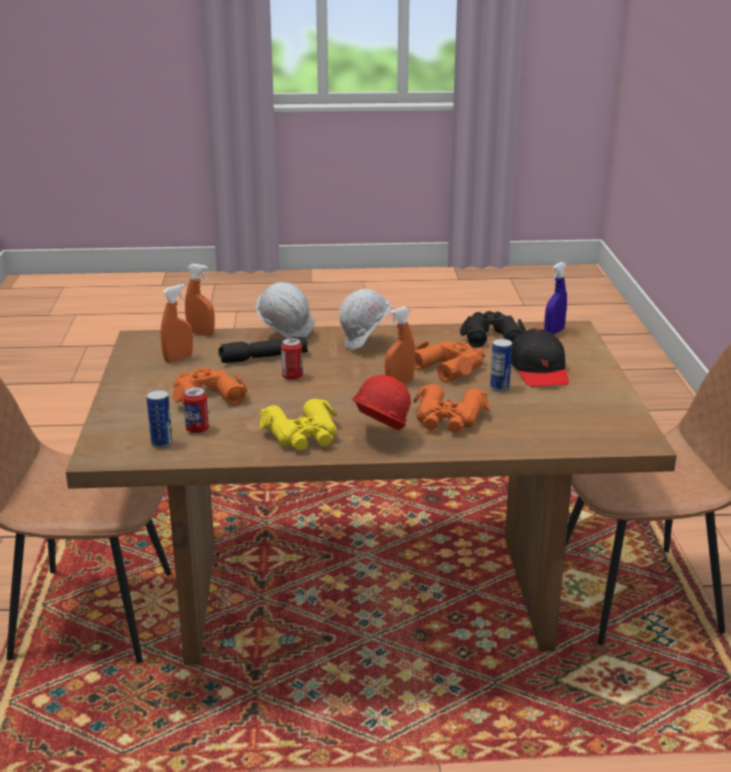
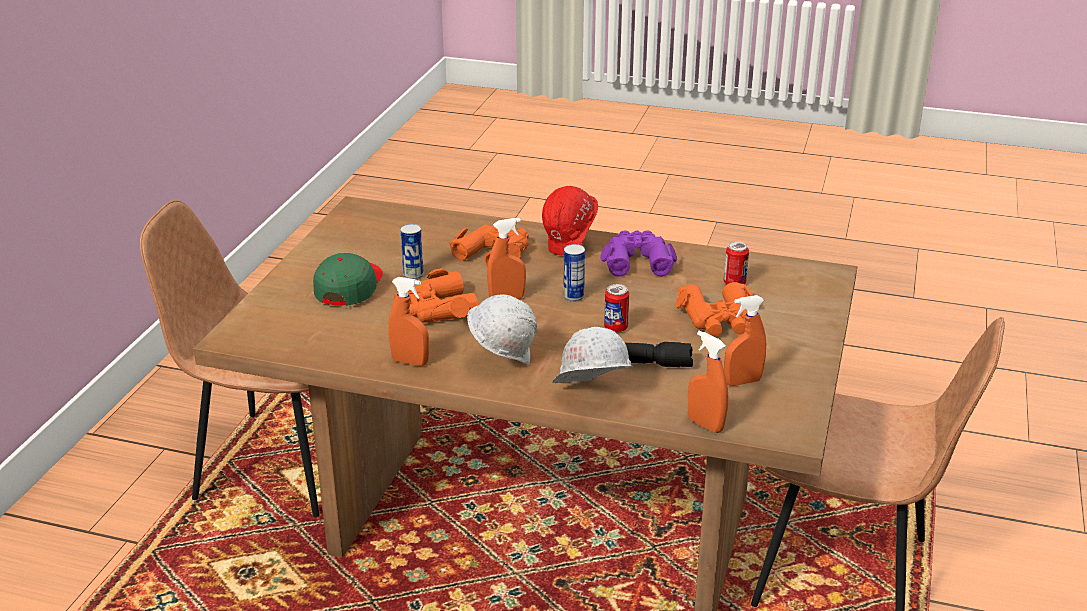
camera: 160 degrees left, 5 degrees up
(161, 444) = (770, 275): can -> can (573, 297)
(302, 435) = (637, 260): yellow binoculars -> purple binoculars
(430, 334) = (410, 362): none -> orange spray bottle
(491, 336) = (342, 345): black binoculars -> none
(539, 370) = (349, 287): black cap -> green cap
(554, 332) = (263, 336): blue spray bottle -> none

